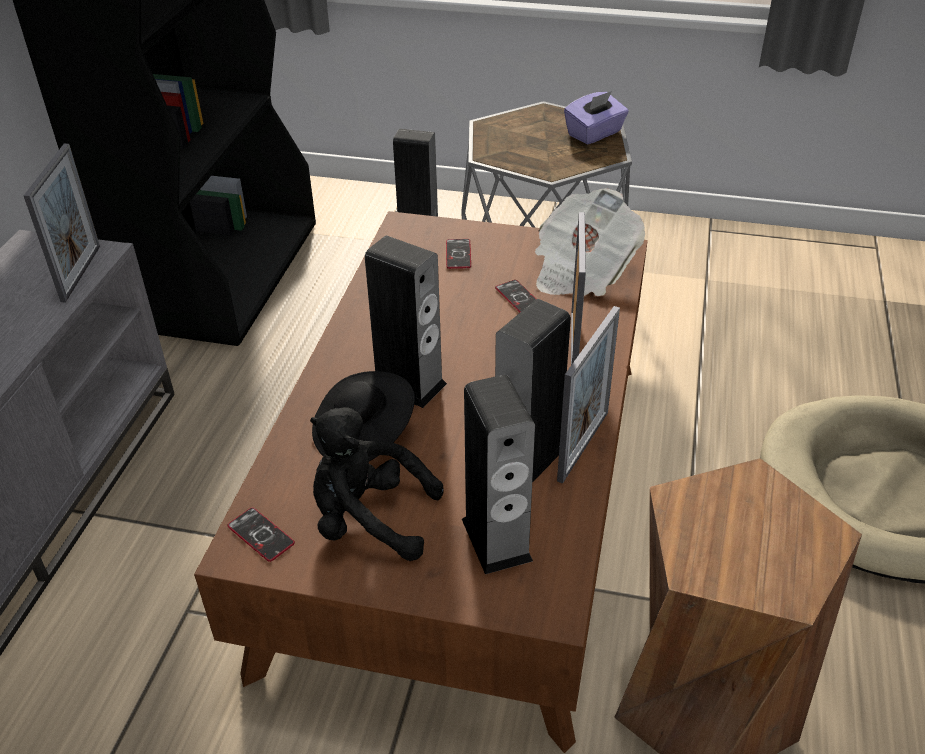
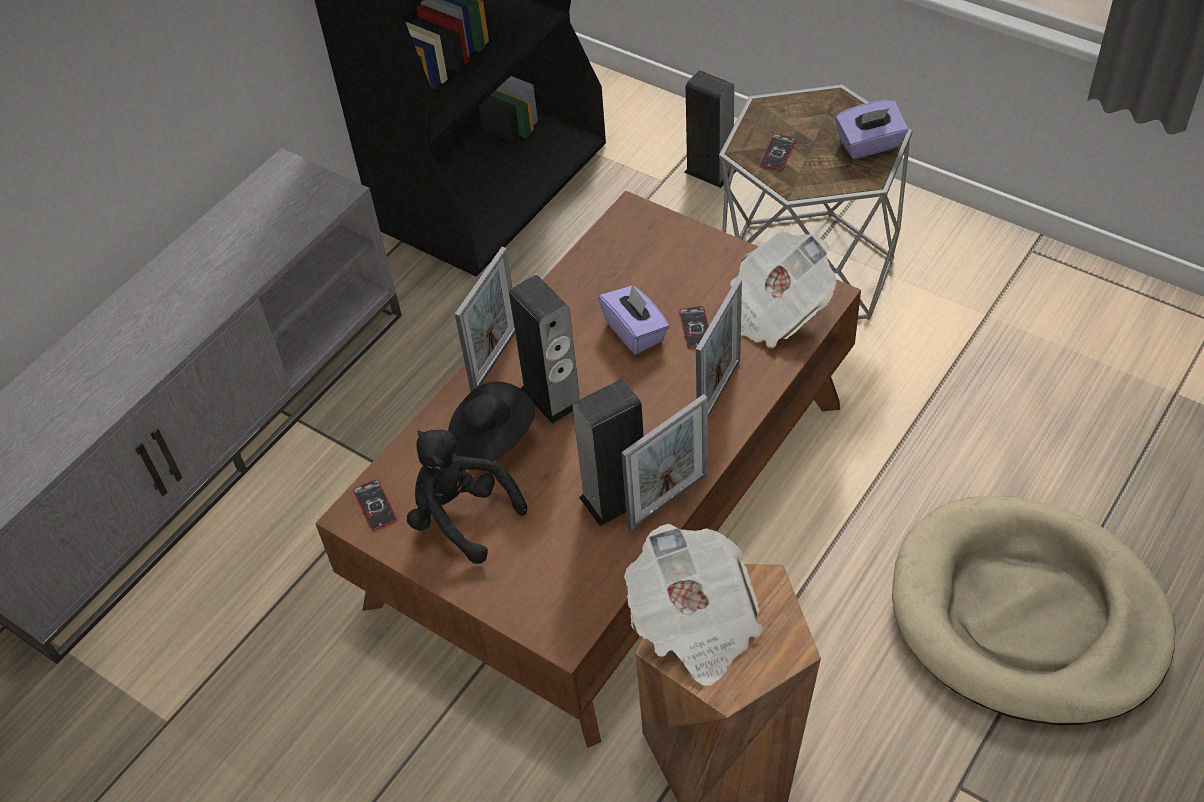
camera: 25 degrees right, 10 degrees up
(81, 273) = (316, 212): picture frame -> picture frame (495, 359)
(458, 254) = (665, 262): phone -> phone (778, 153)
(462, 313) = (635, 332): none -> purple tissue box
(496, 539) = (551, 565): speaker -> none
(711, 538) = (694, 623): none -> newspaper

